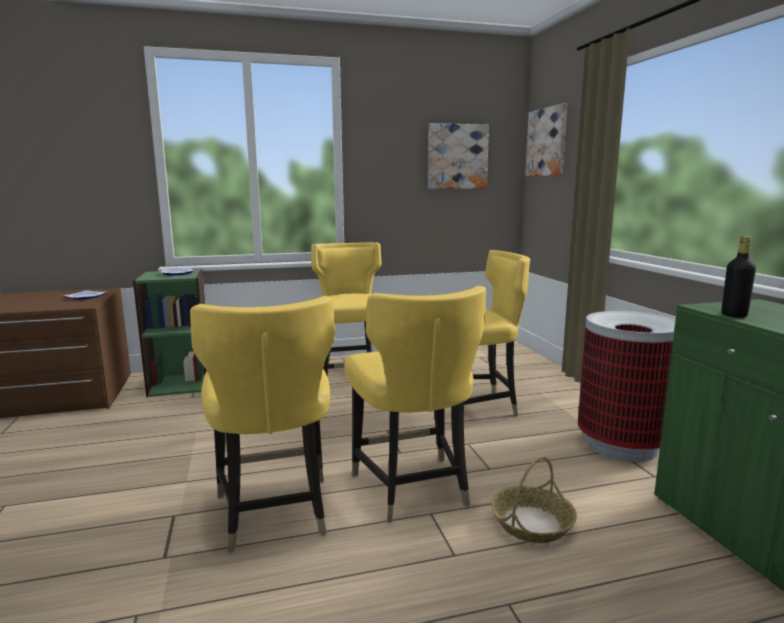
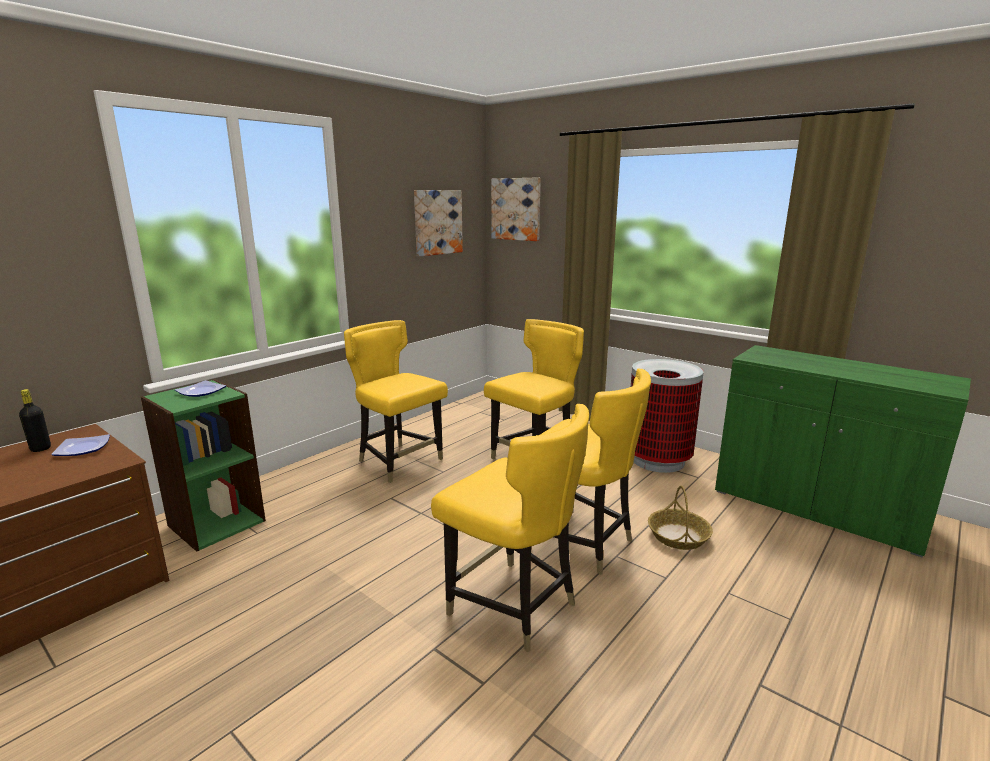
camera: 35 degrees left, 5 degrees up
(734, 315) = (775, 363): black bottle -> black bottle (40, 448)

